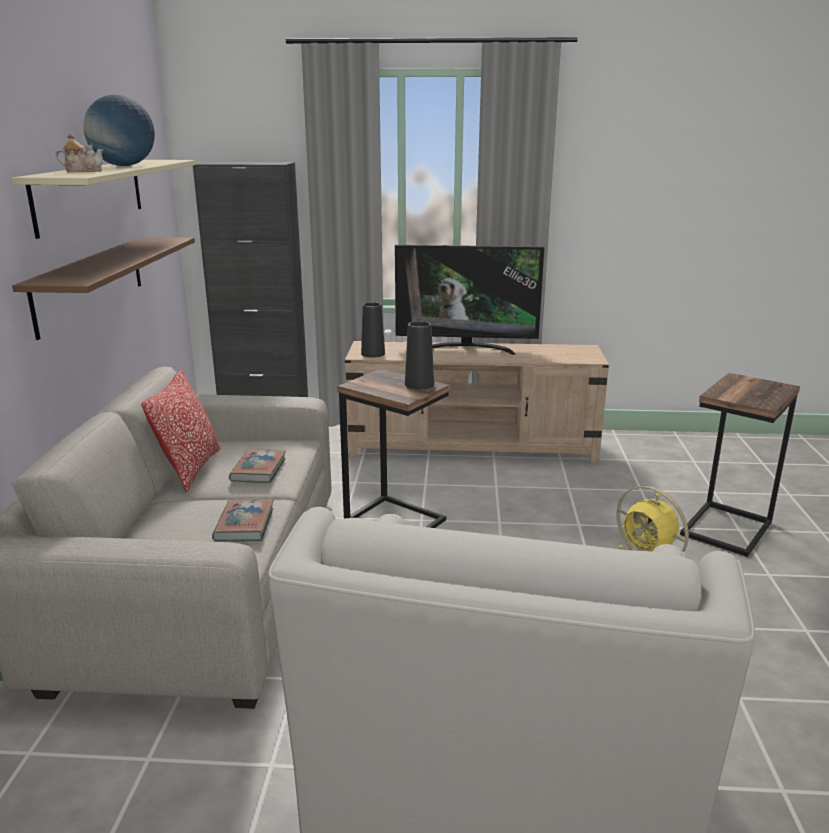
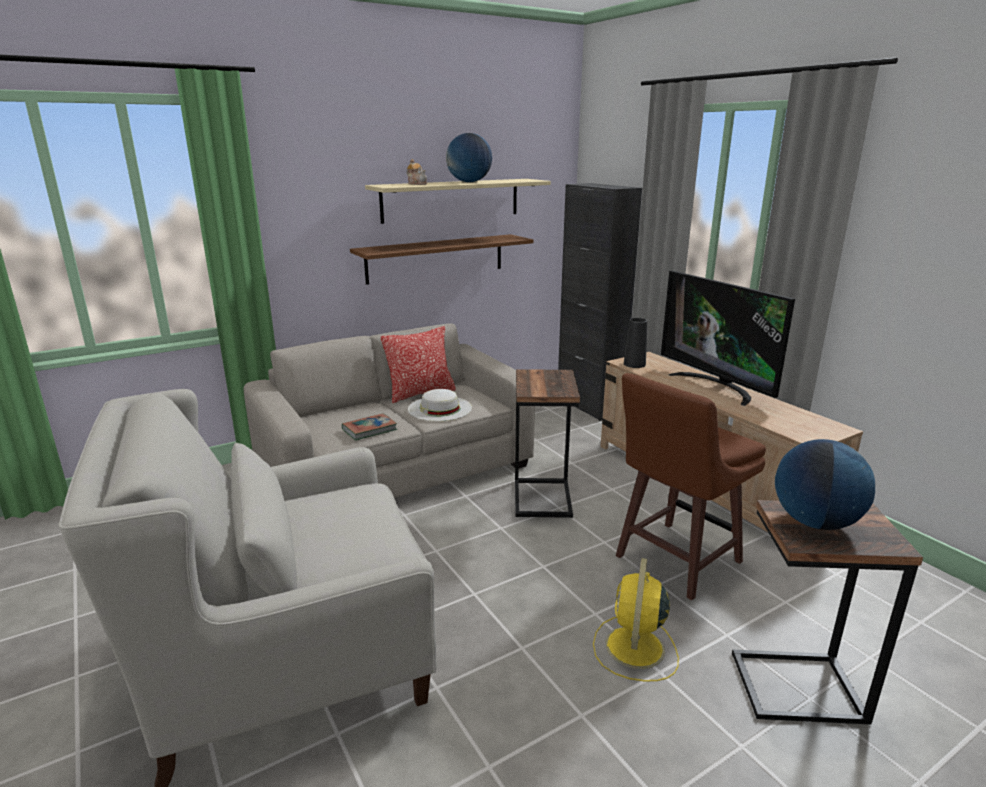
camera: 55 degrees right, 0 degrees up
(258, 470) = (440, 408): book -> white hat
(419, 384) = (561, 388): black vase -> none
(555, 504) = (675, 560): none -> brown stool
(743, 392) = (815, 522): none -> globe

